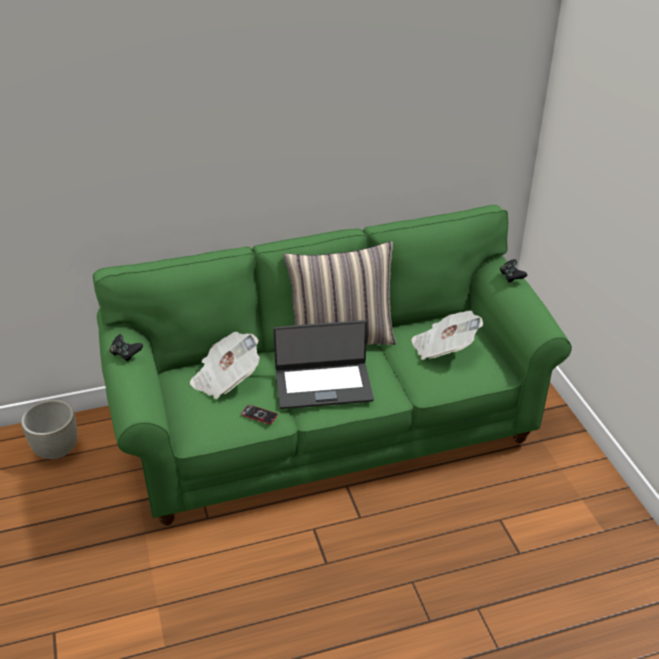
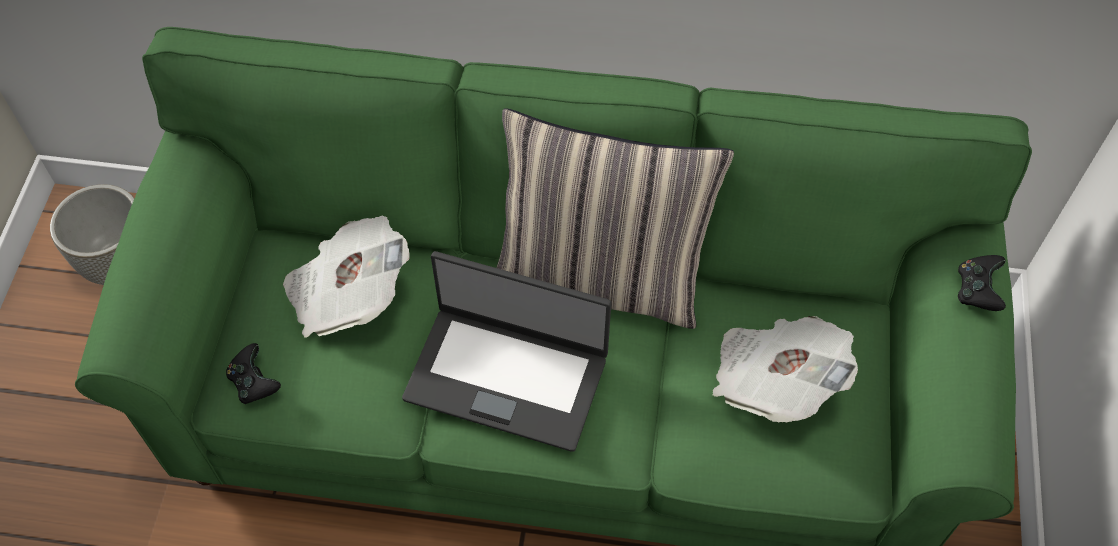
camera: 25 degrees right, 20 degrees up
(126, 354) = (162, 210): black game controller -> black game controller (254, 383)
(259, 415) = (360, 400): phone -> none

